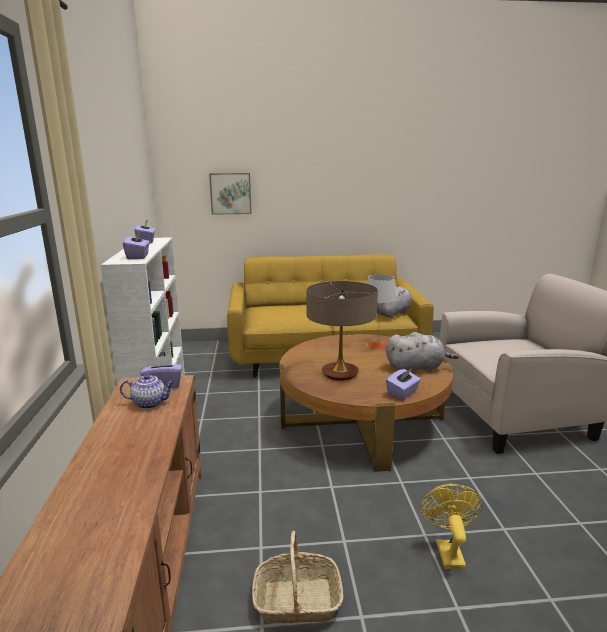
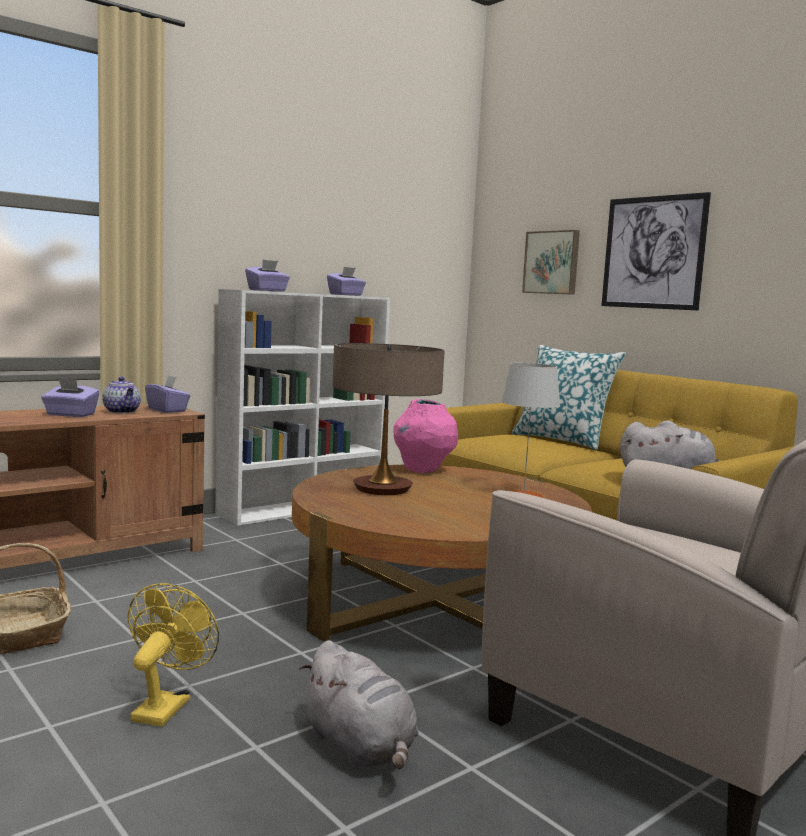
camera: 55 degrees right, 10 degrees down
(286, 303) = (562, 440): none -> pillow
(303, 187) = (653, 252): none -> picture
(305, 352) = (422, 470): none -> pink vase
(402, 393) = (372, 519): purple tissue box -> purple tissue box (70, 415)
(416, 368) = (482, 519): grey plush toy -> grey plush toy (360, 747)
(447, 550) = (165, 705): yellow fan -> yellow fan turned 45 degrees counterclockwise

